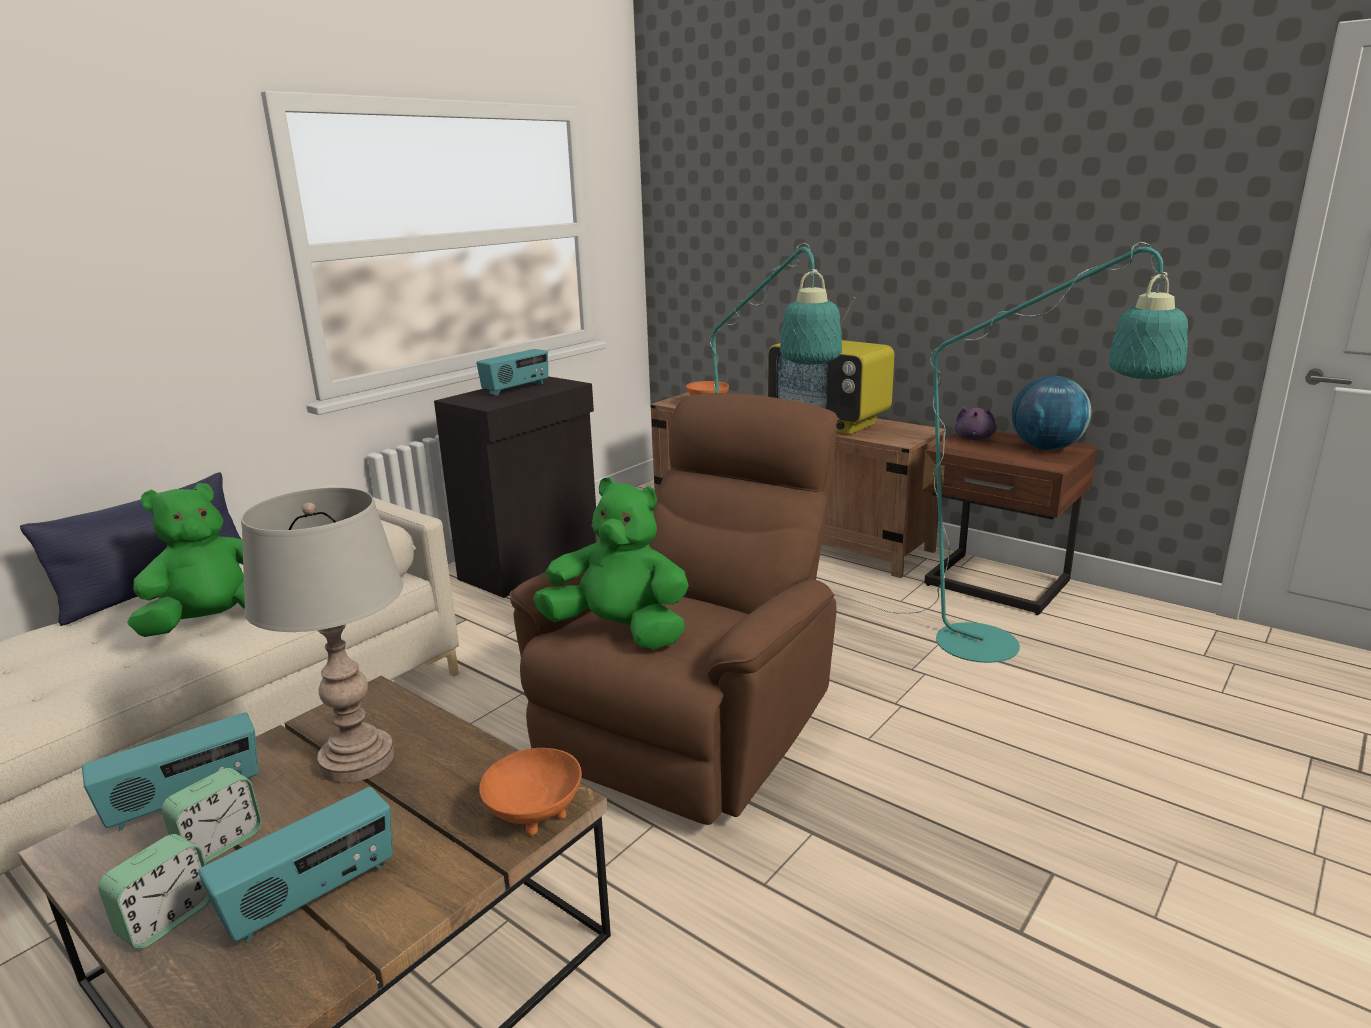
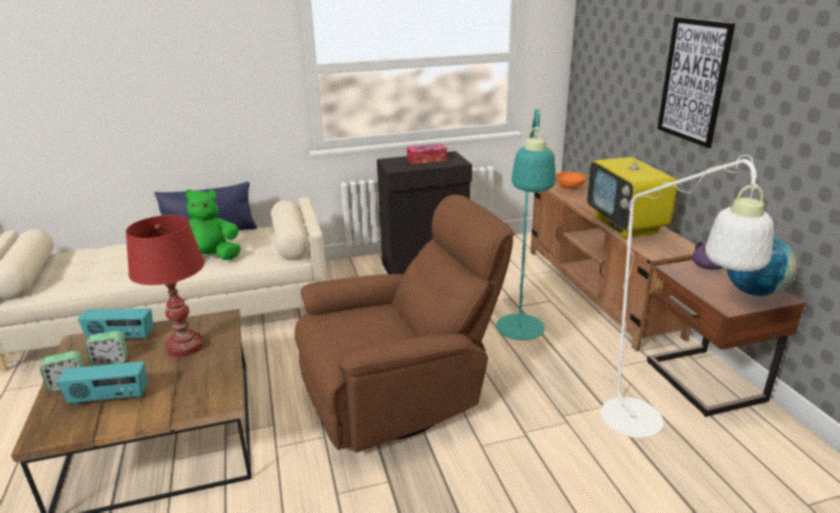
camera: 35 degrees right, 5 degrees up
(357, 761) = (185, 347): grey table lamp -> red table lamp
(516, 388) = (427, 159): radio -> tissue box
(535, 813) = (210, 403): orange bowl -> none
(620, 631) = (337, 327): green plush toy -> none
(878, 224) = (693, 81): none -> picture
(998, 649) = (640, 428): turquoise floor lamp -> white floor lamp

